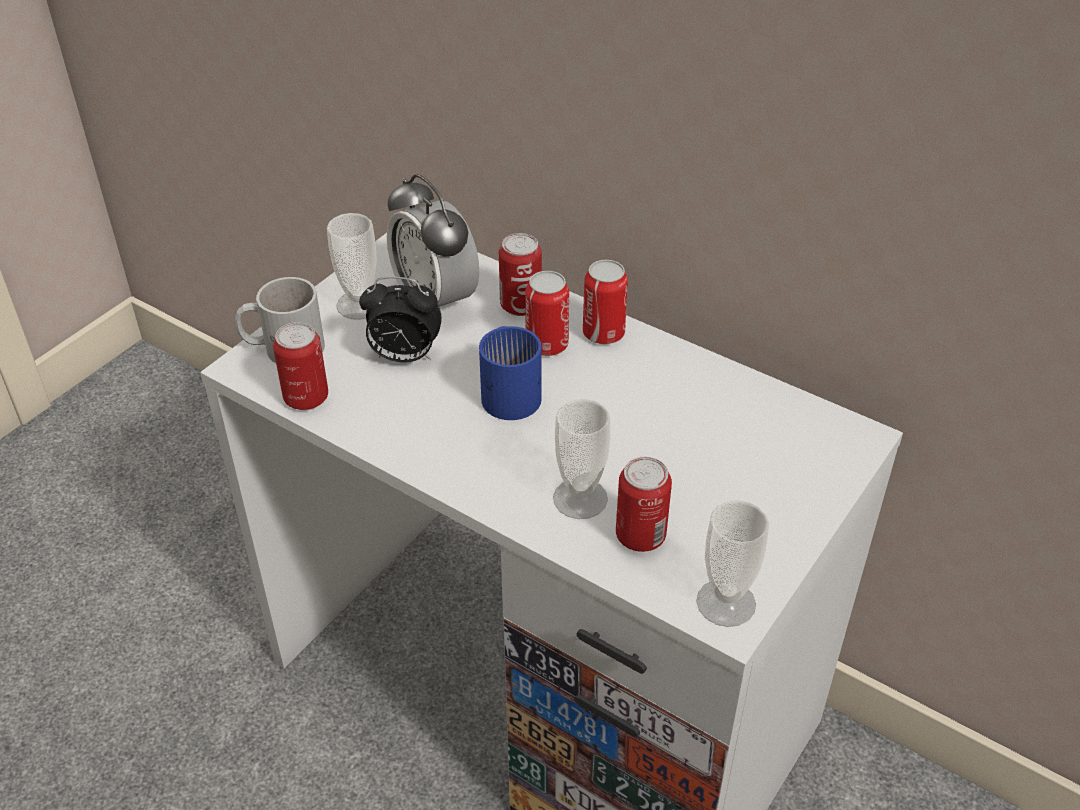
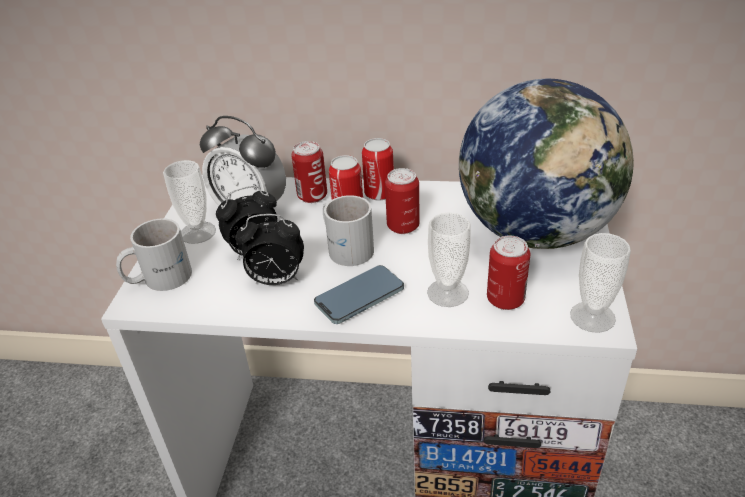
camera: 25 degrees left, 5 degrees down
(306, 398) = (201, 304): can -> can (403, 226)
(402, 401) = (276, 280): none -> alarm clock
(477, 461) = (359, 297): none -> phone
(511, 390) = (347, 246): blue mug -> white mug
(757, 464) = (536, 231): none -> globe

